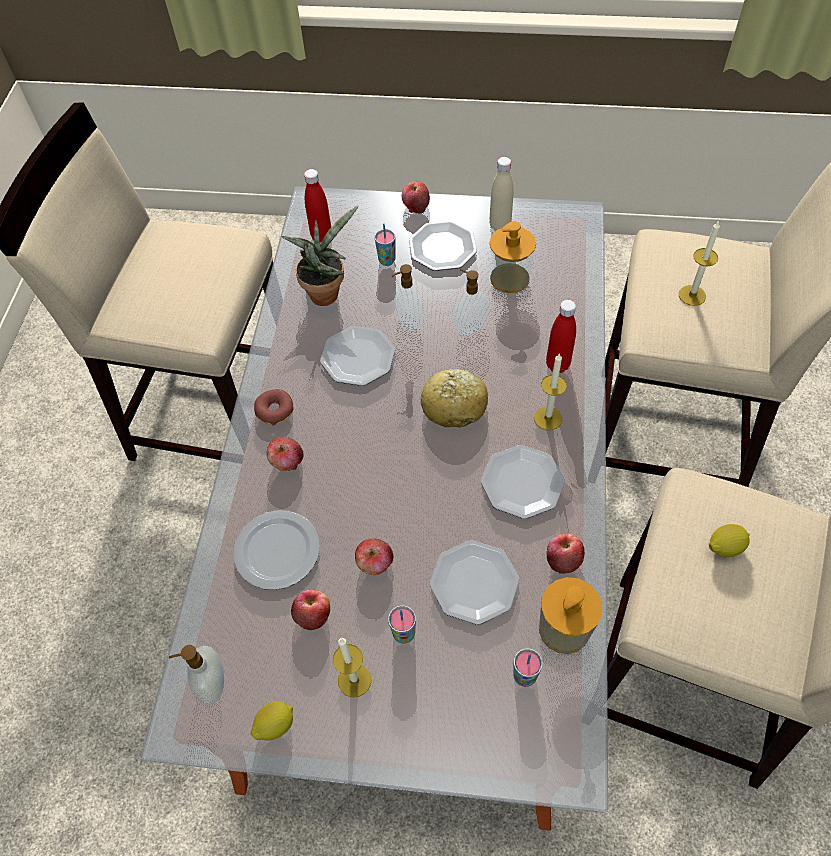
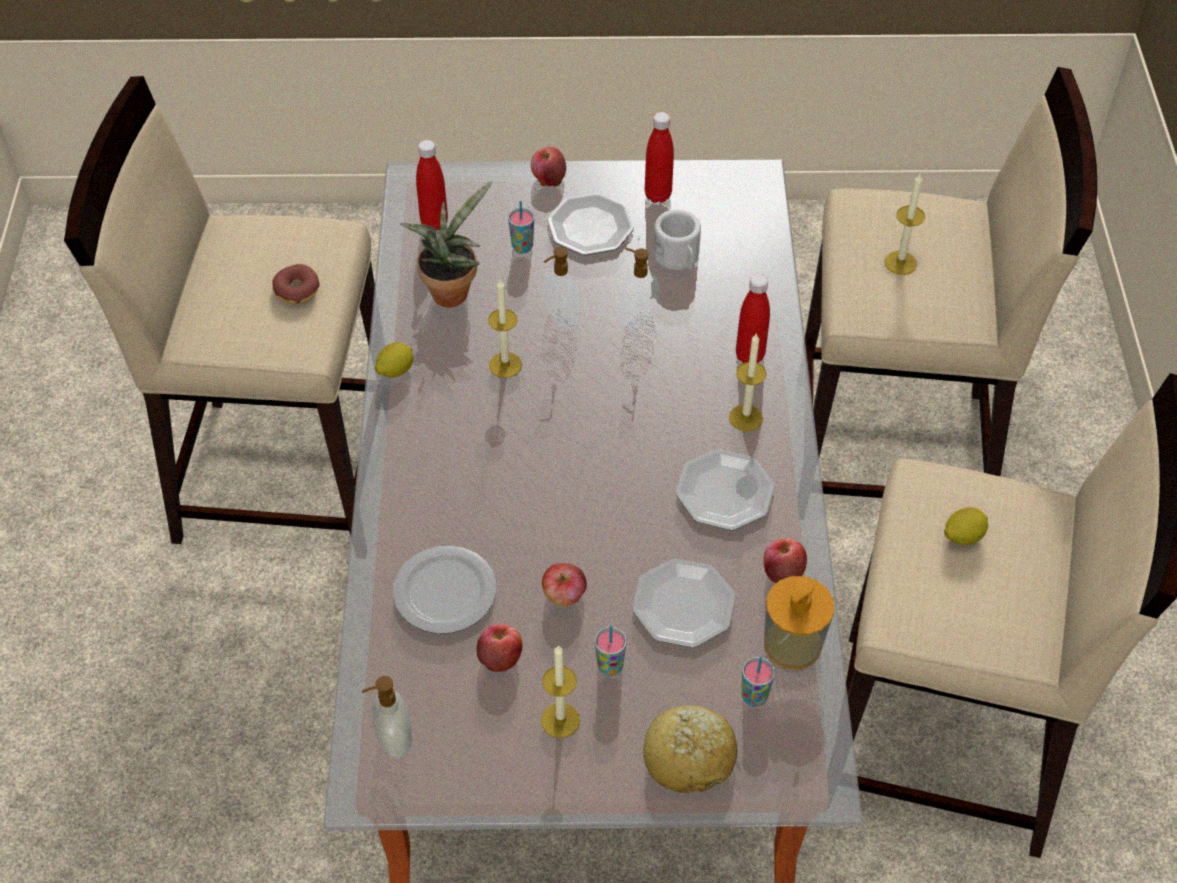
camera: 10 degrees left, 5 degrees down
(275, 411) = (413, 435): donut -> donut (297, 290)
(275, 725) = (476, 775): lemon -> lemon (395, 371)
(287, 462) = (438, 492): apple -> none
(358, 357) = (505, 365): plate -> candle
(454, 405) = (632, 412): bread -> bread (689, 757)
(500, 225) = (658, 195): beige bottle -> red bottle
(509, 278) = (678, 258): soap dispenser -> white mug

